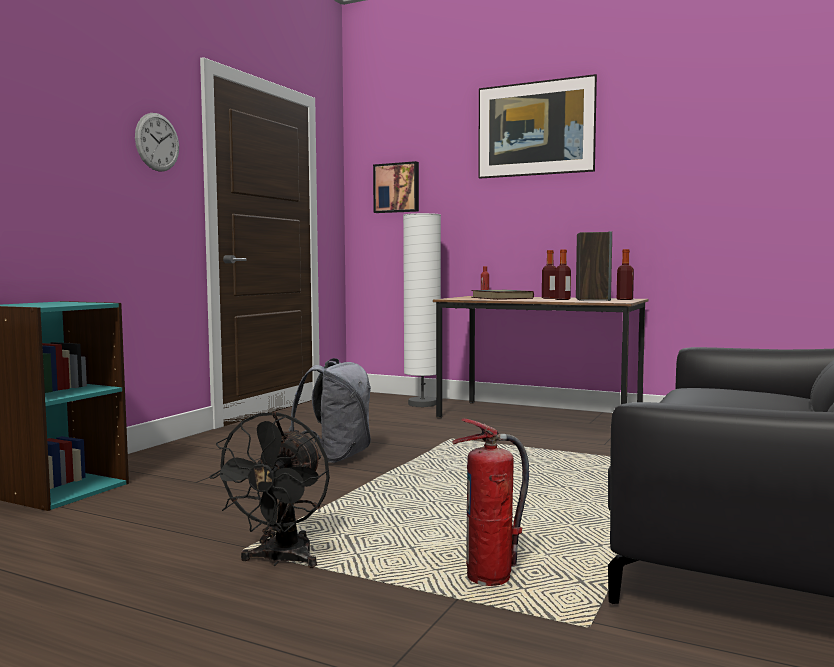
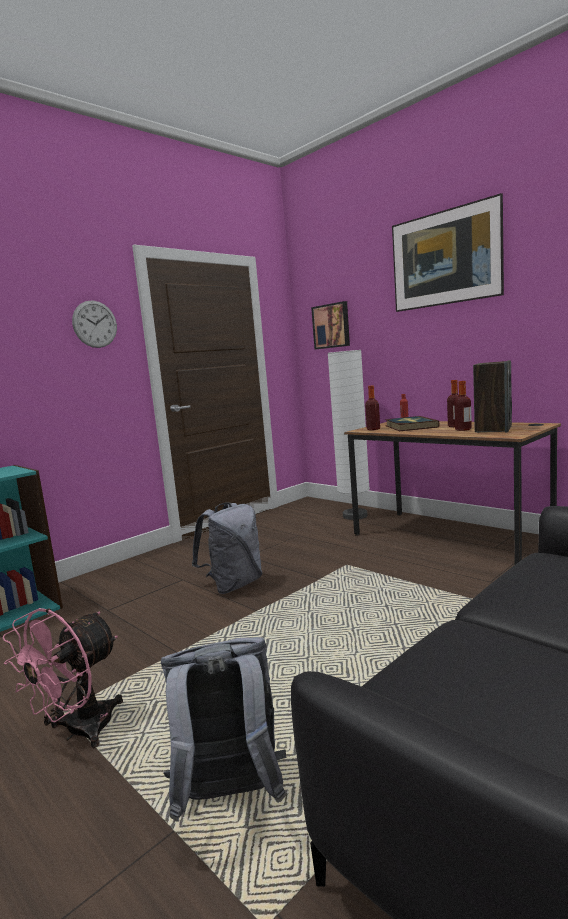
camera: 20 degrees right, 5 degrees up
(280, 560) = (79, 732): black fan -> pink fan
(490, 578) = (230, 798): fire extinguisher -> grey backpack
(624, 299) = (528, 427): bottle -> bottle (373, 429)

